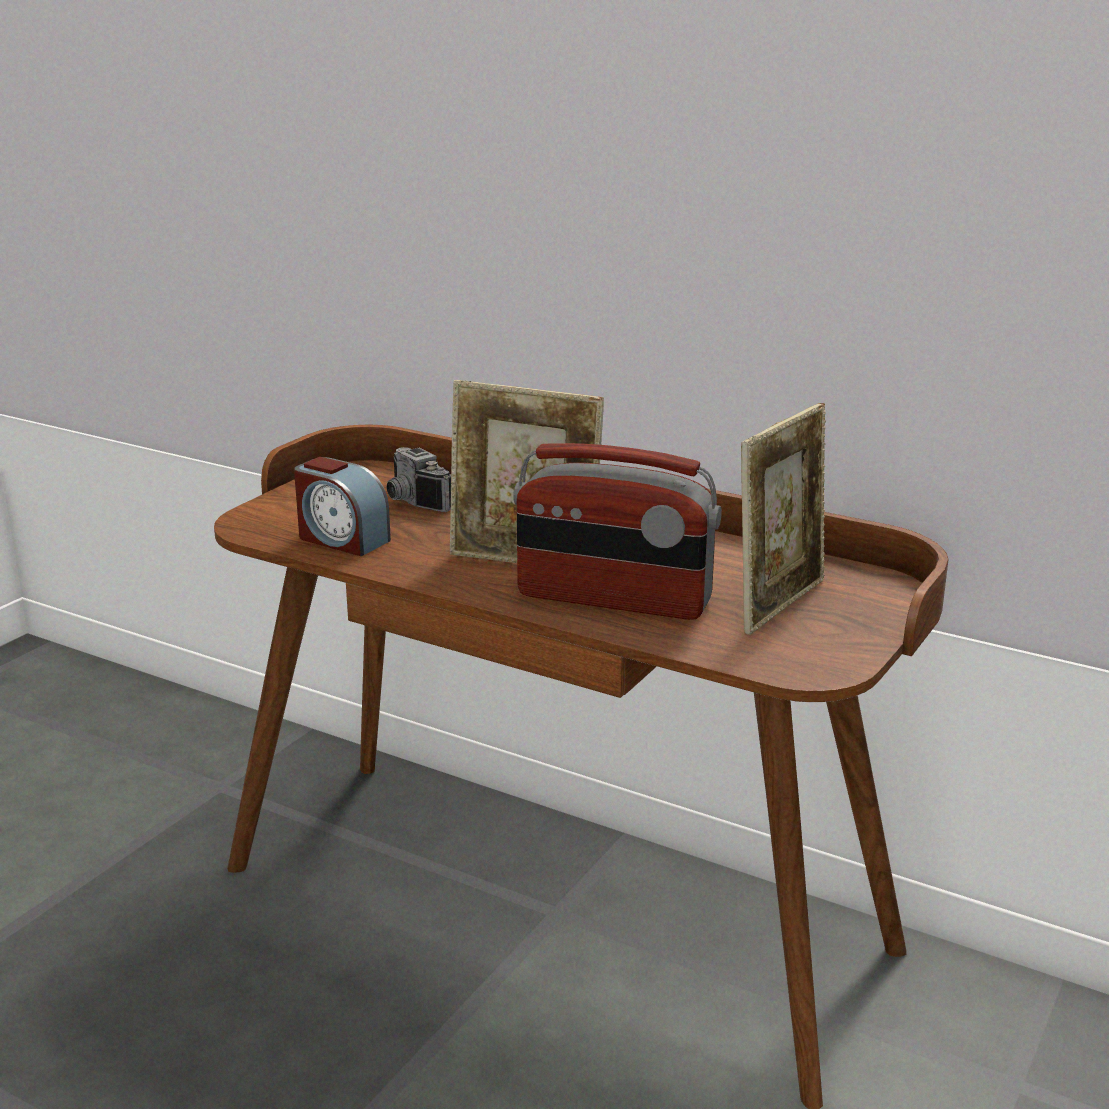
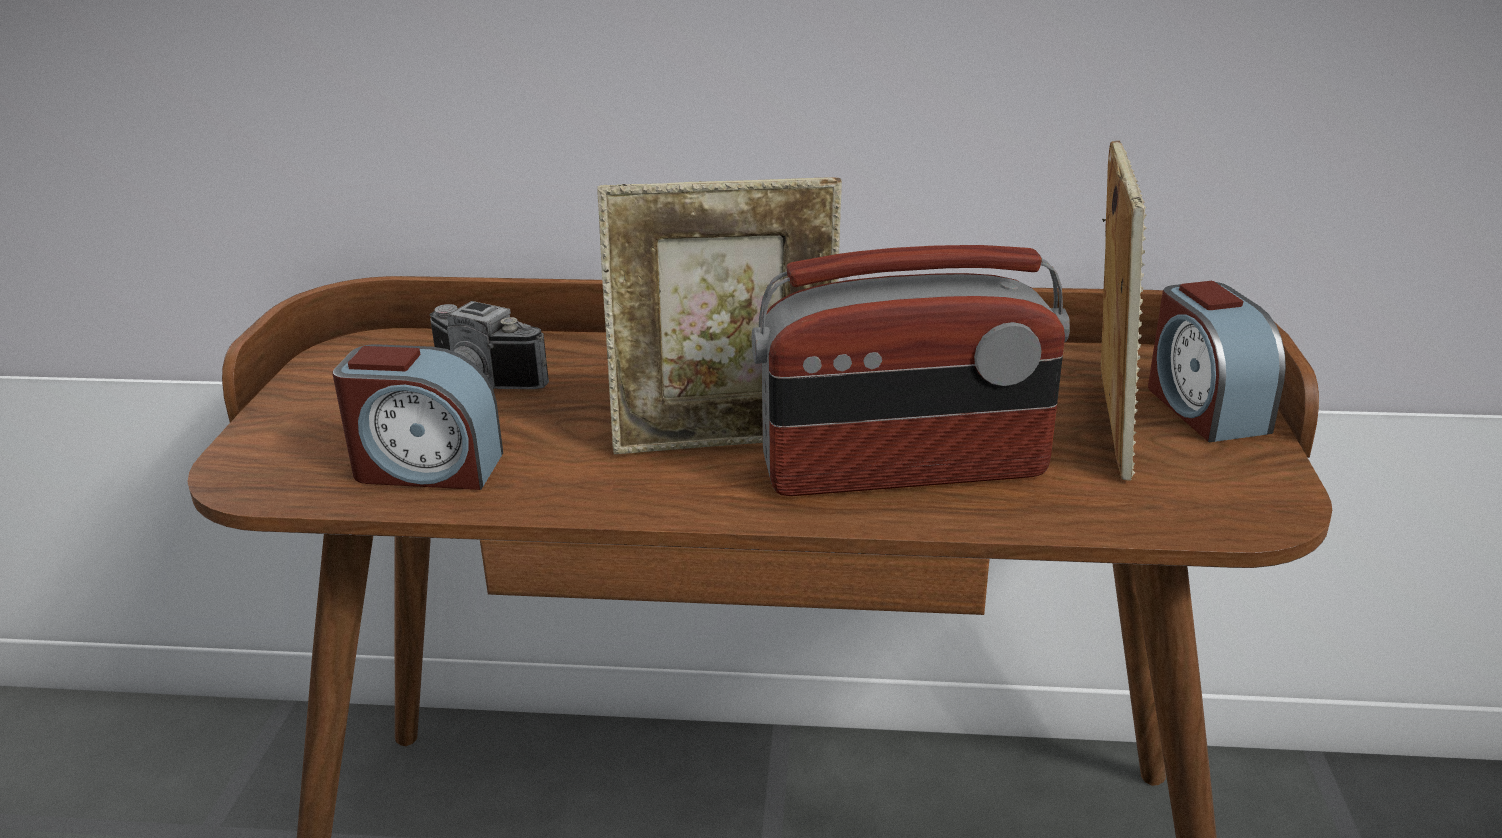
camera: 25 degrees left, 5 degrees up
(864, 610) = (1203, 408): none -> alarm clock

